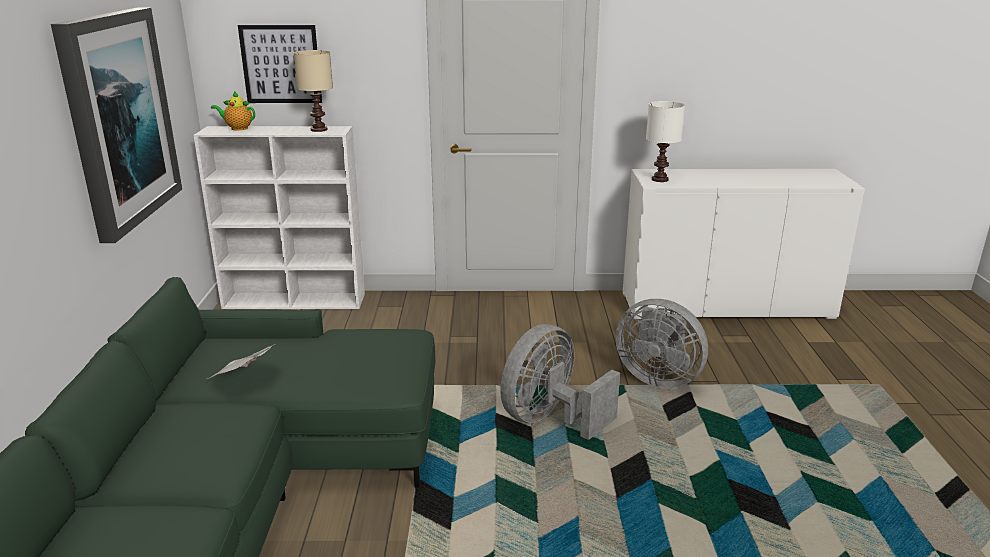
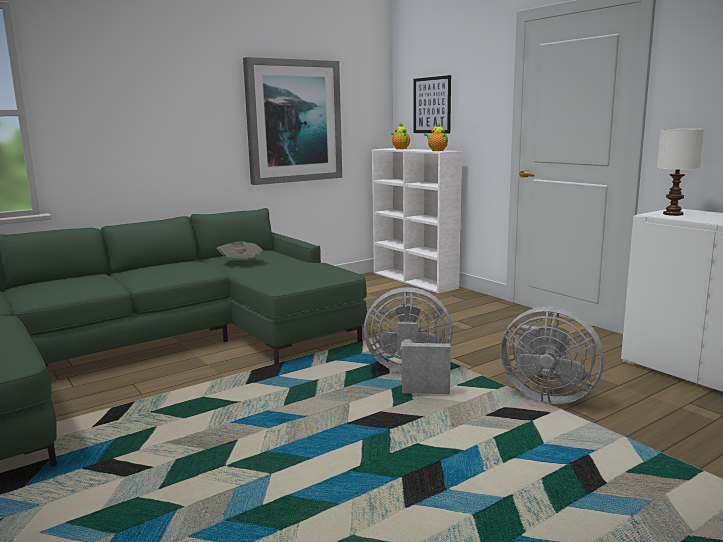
camera: 55 degrees right, 10 degrees down
(319, 129) = (436, 150): beige table lamp -> teapot
(658, 378) = (546, 395): grey fan -> grey fan turned 60 degrees counterclockwise

